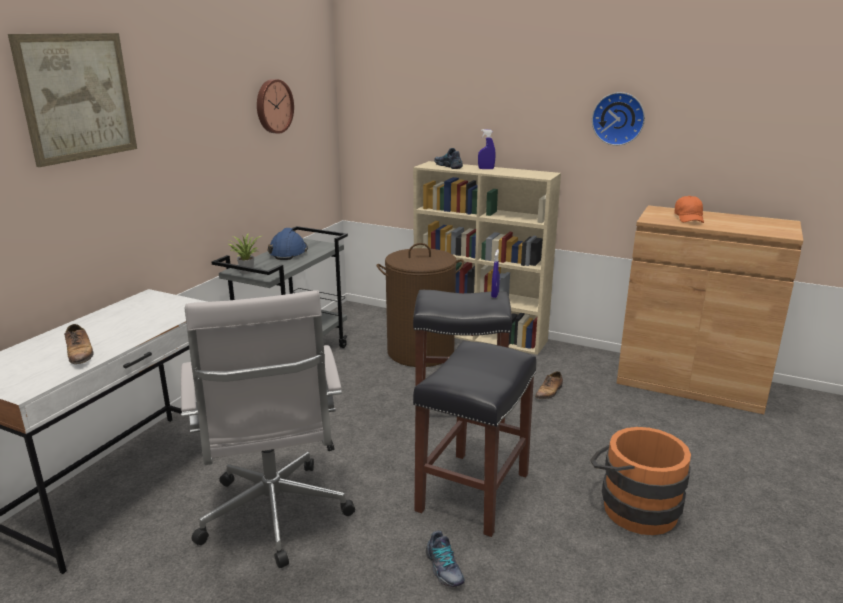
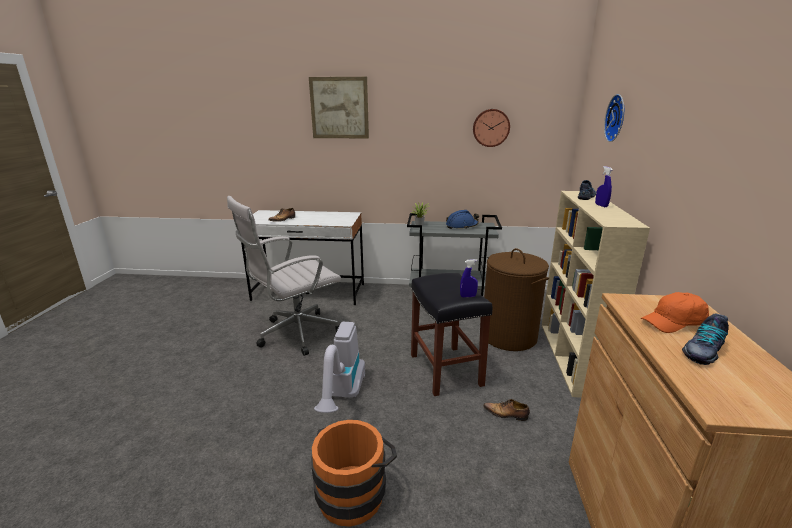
camera: 70 degrees right, 0 degrees up
(443, 568) = (264, 399): shoe -> shoe (702, 350)
(473, 491) = (343, 396): black stool -> vacuum cleaner
(618, 118) = (705, 175): wall clock -> wall clock (617, 118)

